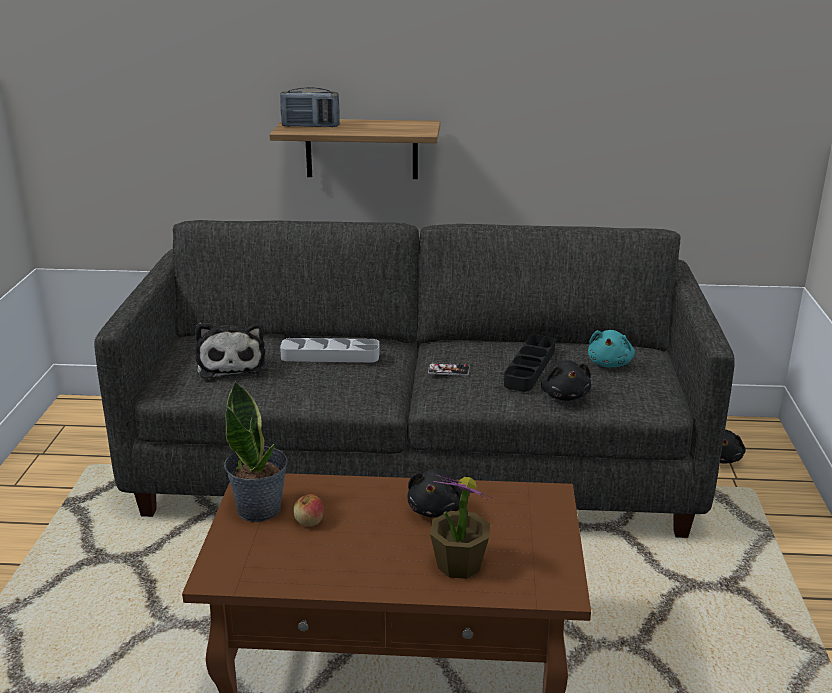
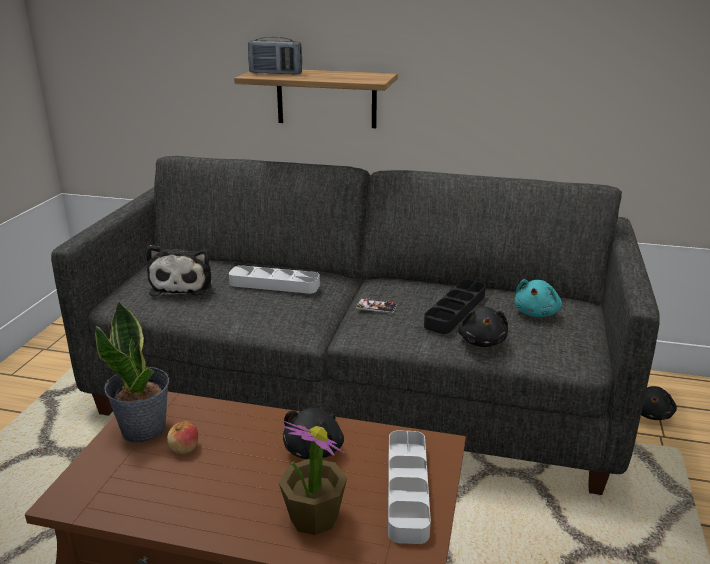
camera: 10 degrees right, 0 degrees up
(535, 533) = (407, 489): none -> grey tray

